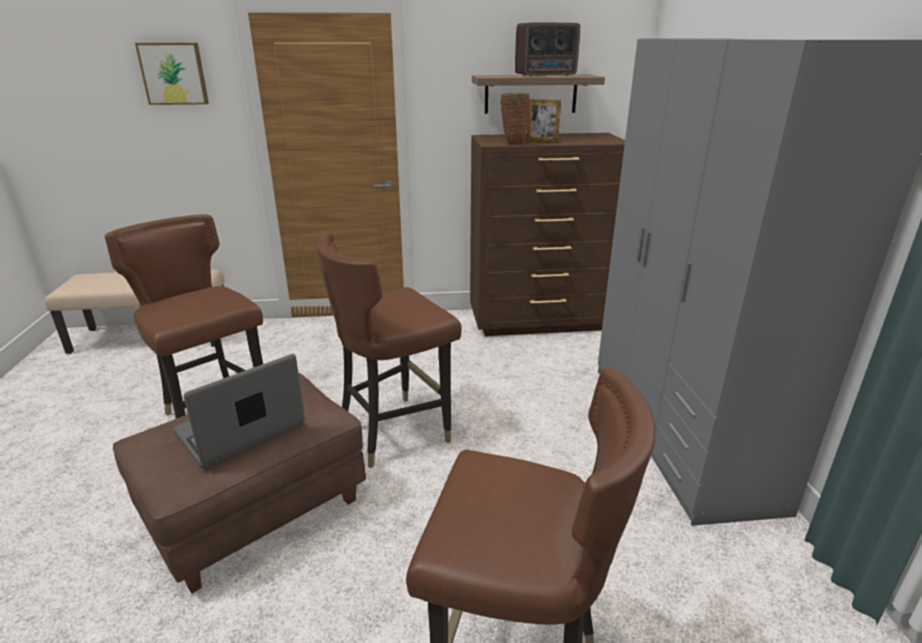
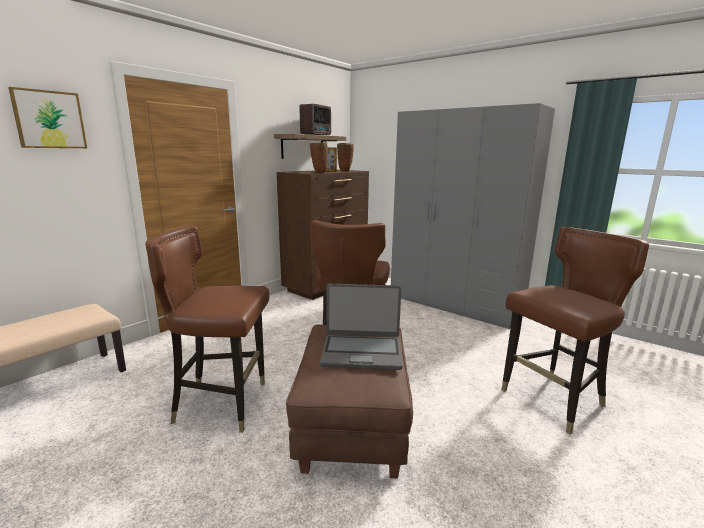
camera: 45 degrees left, 10 degrees down
(241, 430) = (361, 352): laptop -> laptop turned 90 degrees counterclockwise
(583, 141) = (344, 171): none -> brown vase

